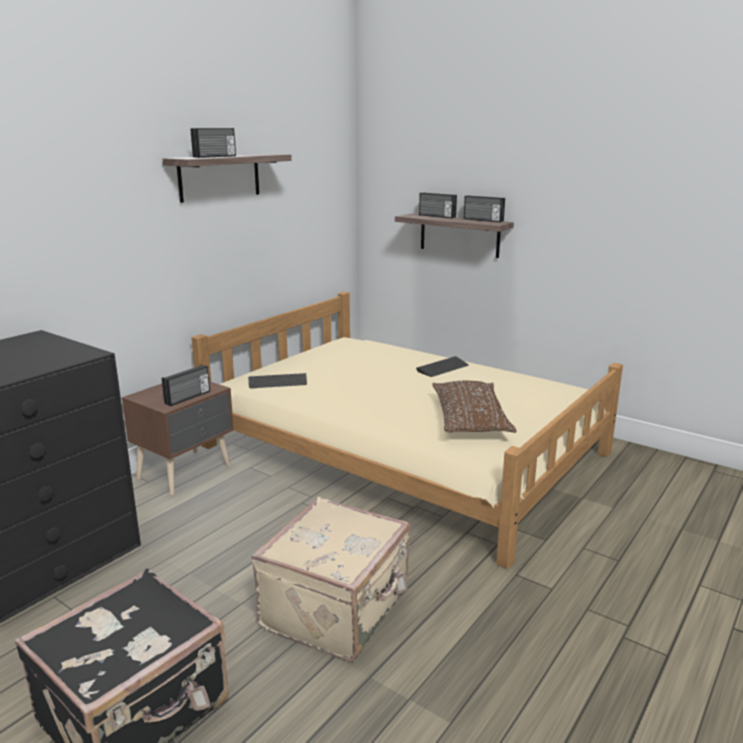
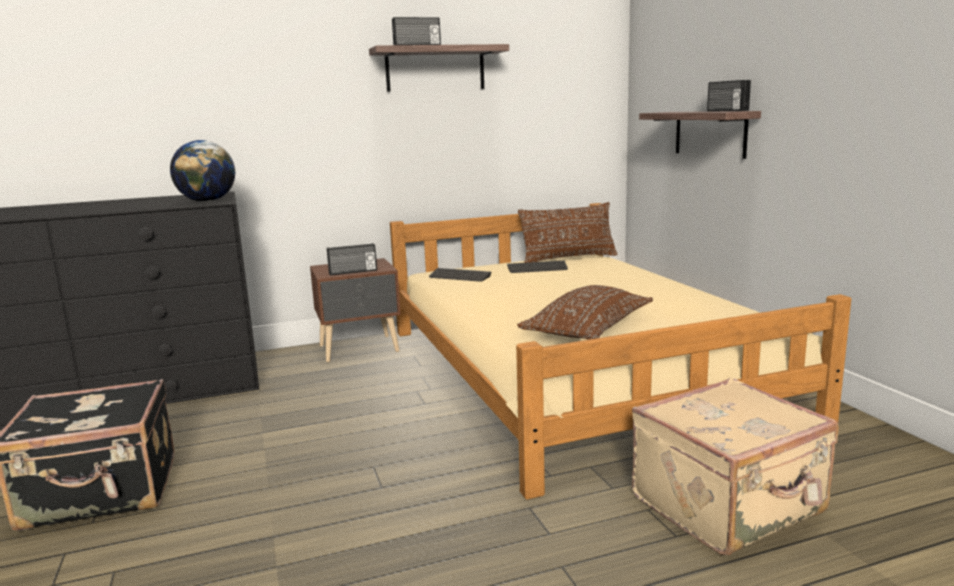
camera: 35 degrees right, 5 degrees down
(66, 353) = (207, 201): none -> globe
(338, 609) = (324, 478): beige suitcase -> beige suitcase (729, 506)
(340, 347) = (568, 259): none -> brown pillow
(436, 216) = (685, 111): radio -> none
(442, 368) = (644, 286): keyboard -> keyboard (537, 268)

